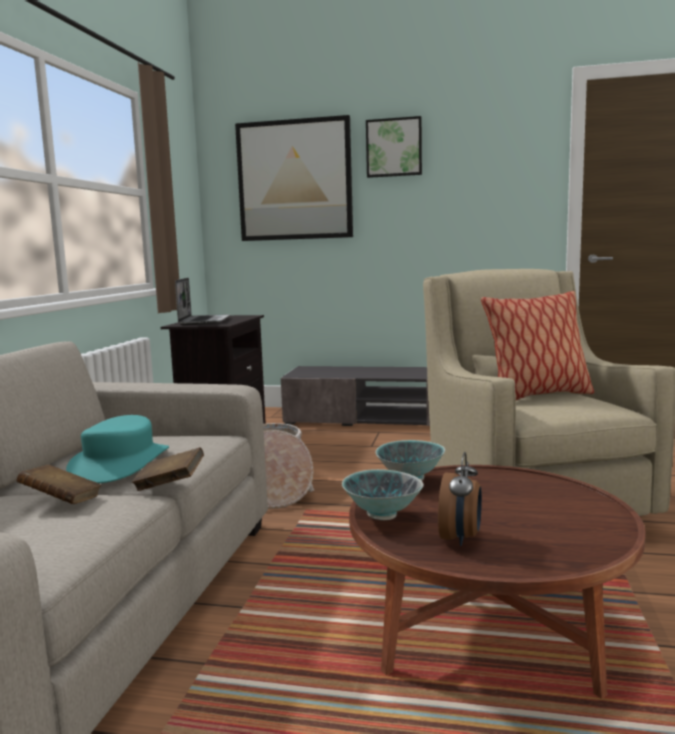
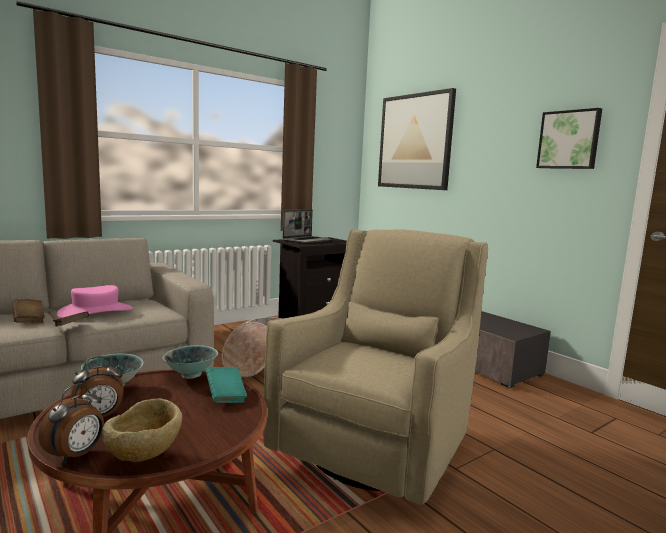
camera: 40 degrees right, 0 degrees up
(120, 463) = (95, 311): turquoise hat -> pink hat
(394, 147) = (485, 115): picture -> picture (569, 140)
(488, 479) = (225, 396): none -> turquoise book
(537, 396) = (377, 351): pillow -> none
(557, 561) = (76, 455): none -> alarm clock
(599, 534) = (144, 457): none -> beige bowl

